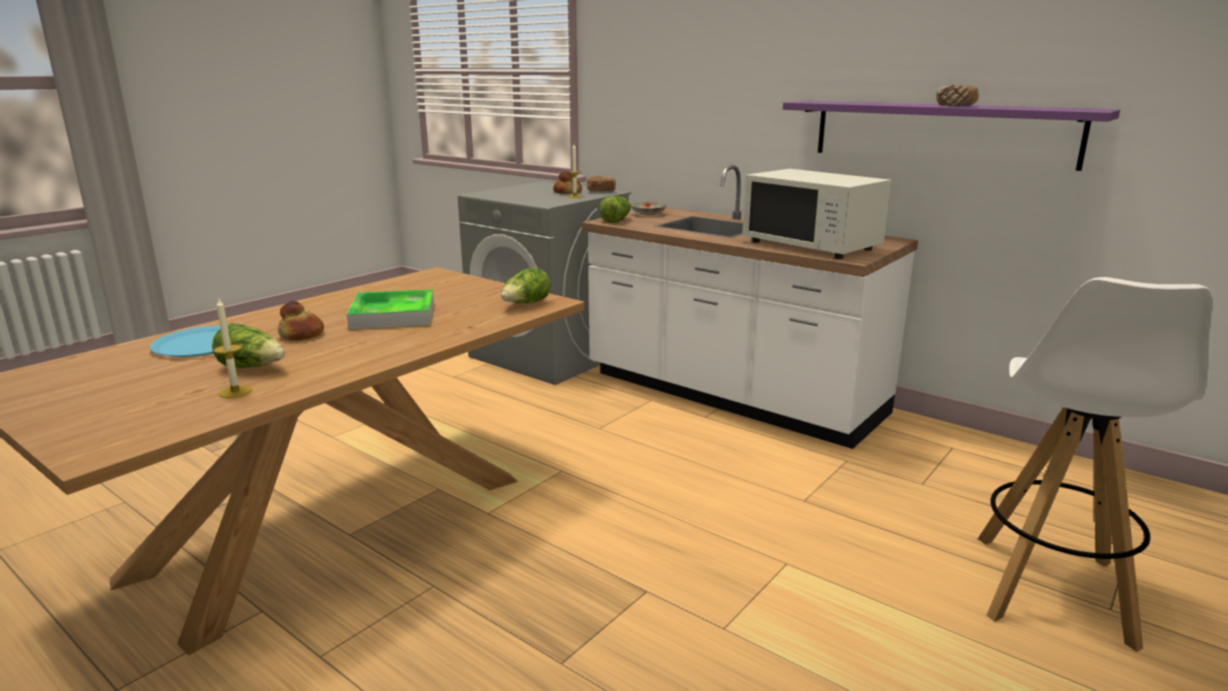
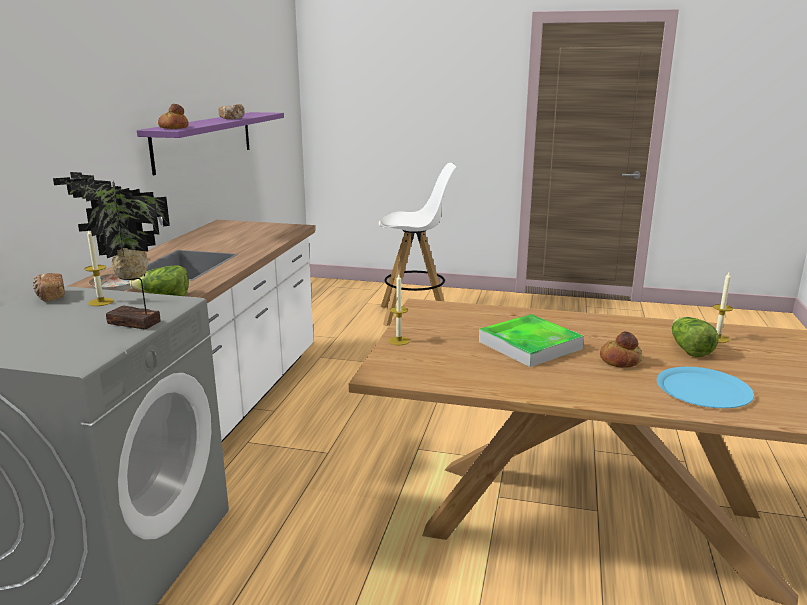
camera: 115 degrees left, 0 degrees up
(481, 284) = (398, 341): none -> candle
(520, 199) = (132, 324): none -> potted plant
(526, 304) = (439, 311): lettuce -> none
(567, 192) = (57, 312): bread -> bread (173, 128)
(811, 245) = (257, 235): white microwave -> none

